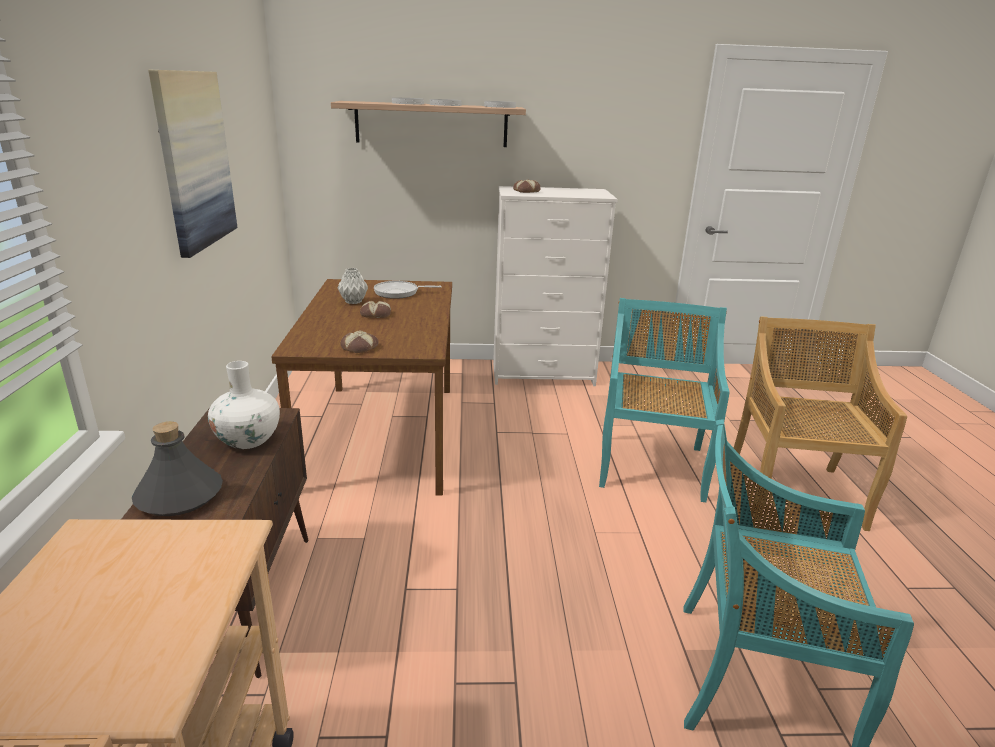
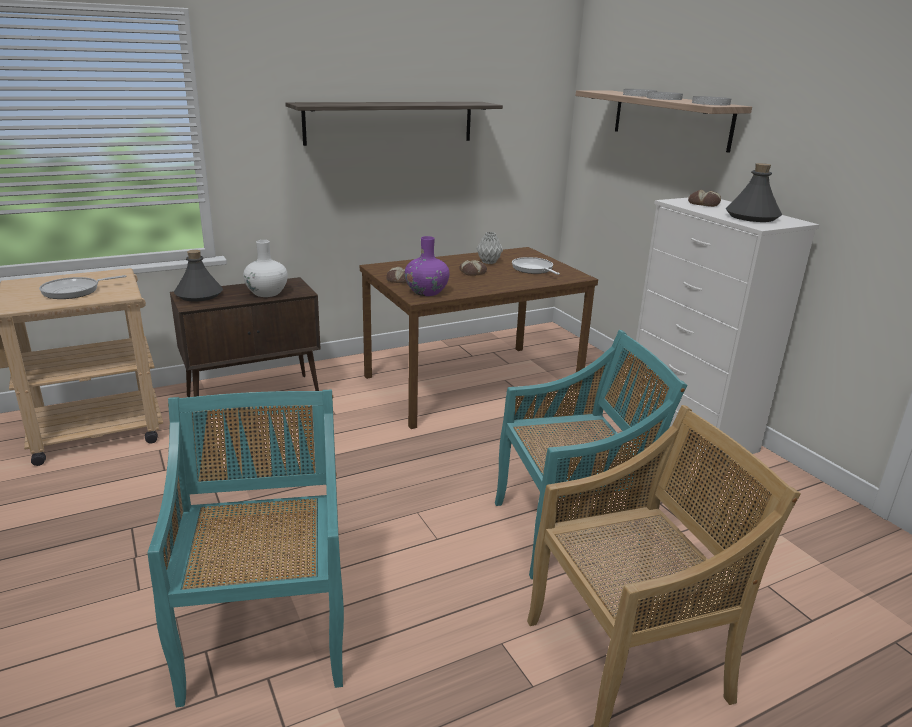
camera: 65 degrees right, 0 degrees up
(144, 596) = (74, 291): none -> frying pan
(194, 160) = (390, 122): picture -> shelf
(414, 344) = (426, 292): none -> purple vase
(577, 192) = (752, 217): none -> grey bottle

